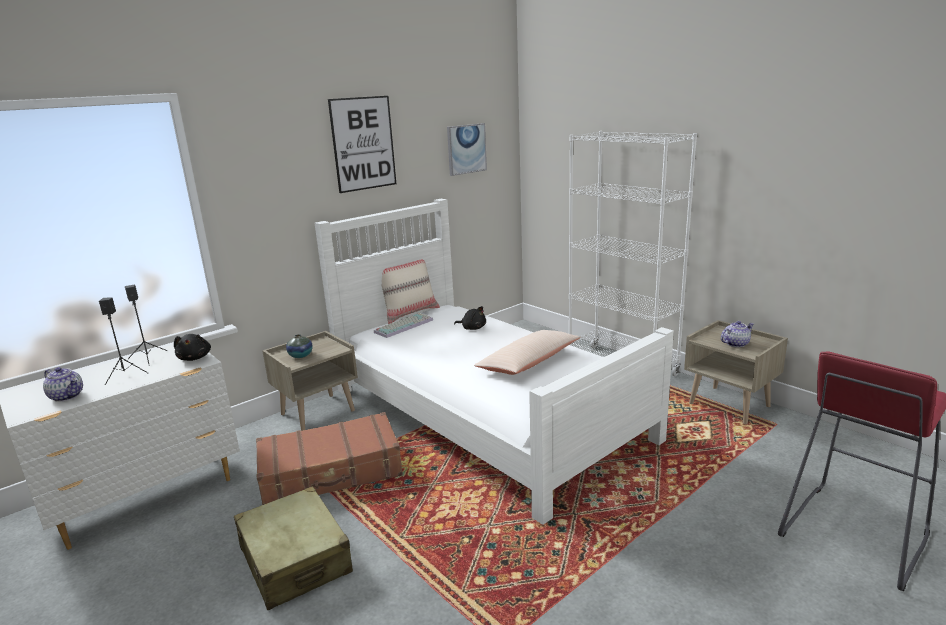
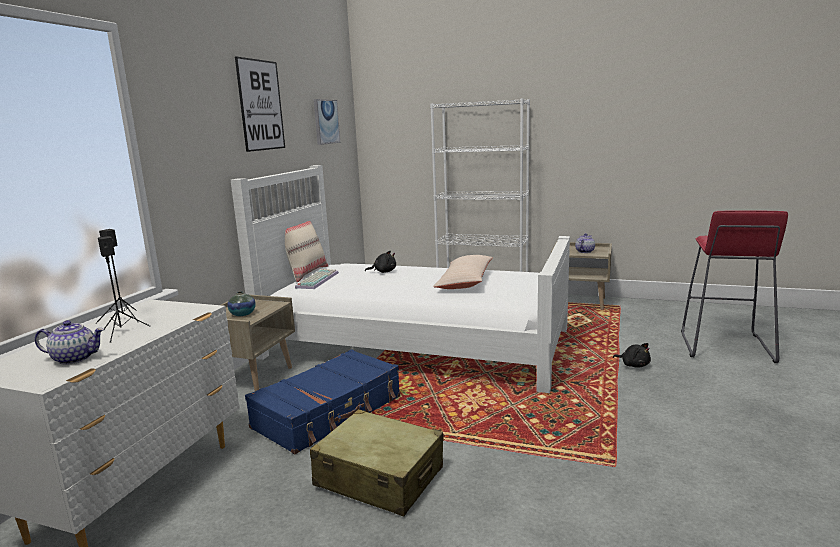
camera: 30 degrees left, 5 degrees down
(195, 358) = (186, 308): black plush toy -> black plush toy (634, 365)
(331, 472) = (329, 412): brown suitcase -> blue suitcase

